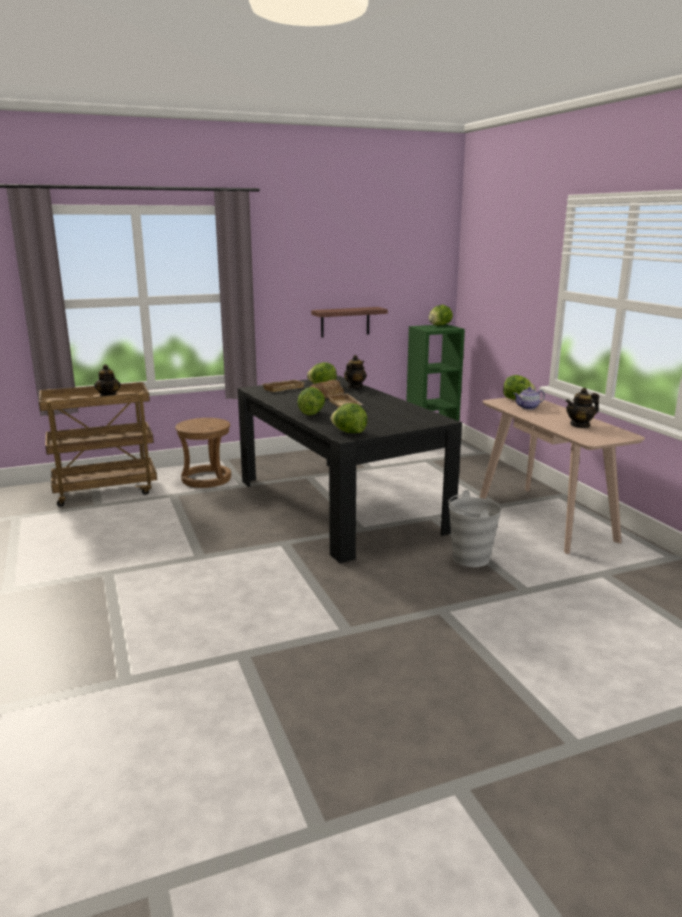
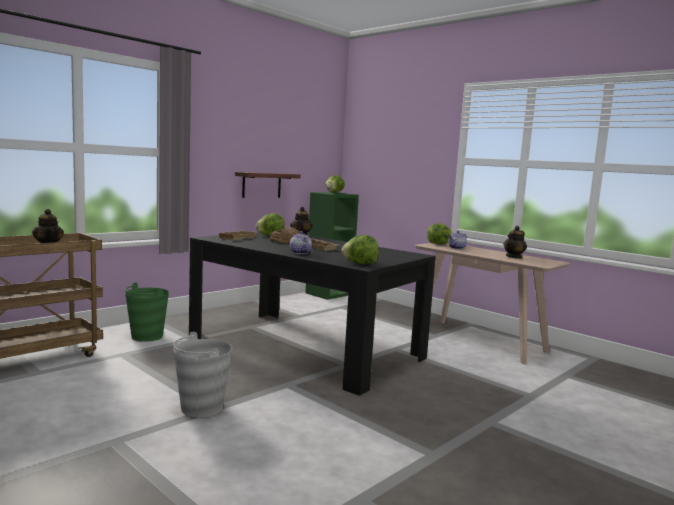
camera: 25 degrees left, 10 degrees down
(206, 479) = (146, 336): brown stool -> green bucket
(311, 413) = (299, 253): lettuce -> teapot
(470, 558) = (462, 377): grey bucket -> grey bucket (201, 408)

